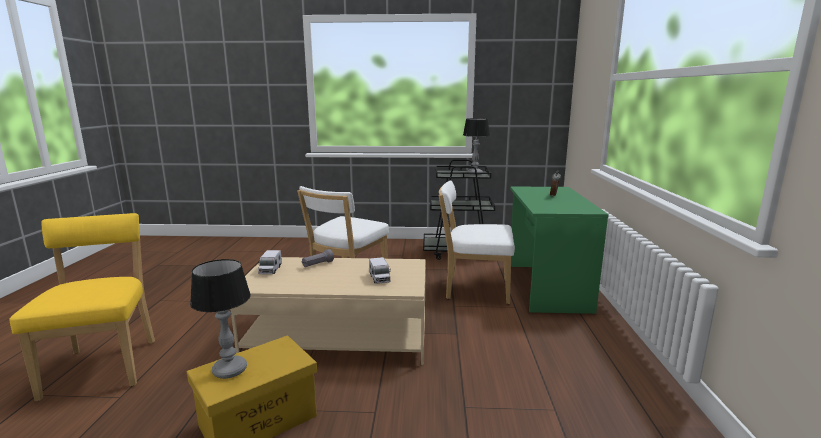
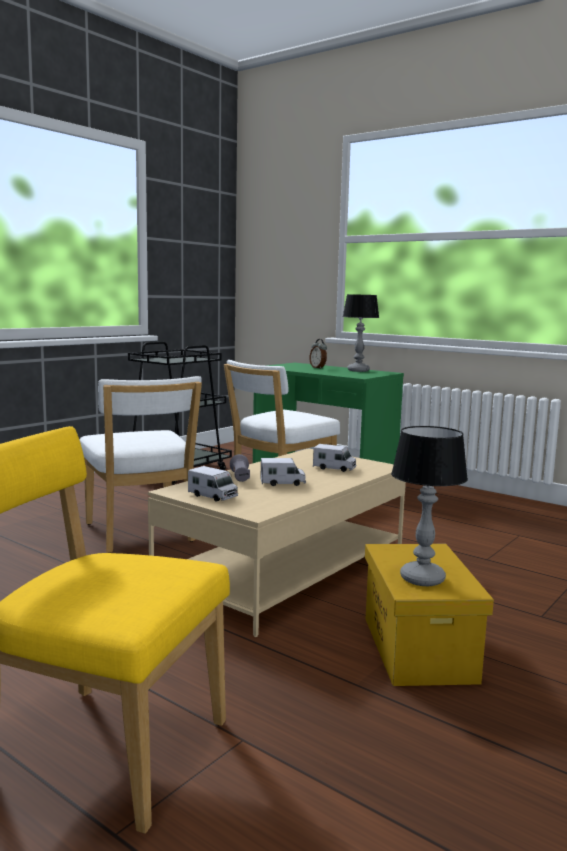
camera: 55 degrees left, 5 degrees down
(320, 276) = (282, 483): none -> toy truck
(474, 174) = (190, 358): table lamp -> table lamp (357, 370)

